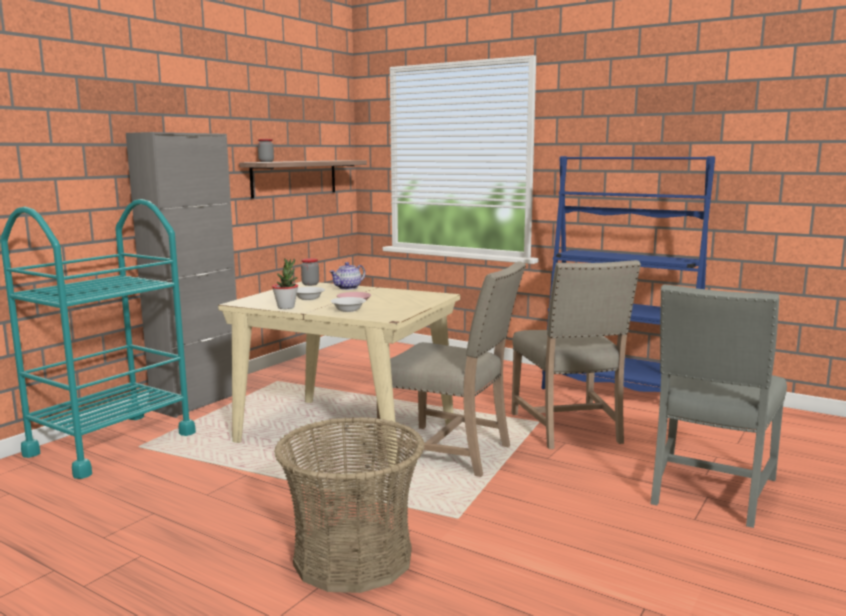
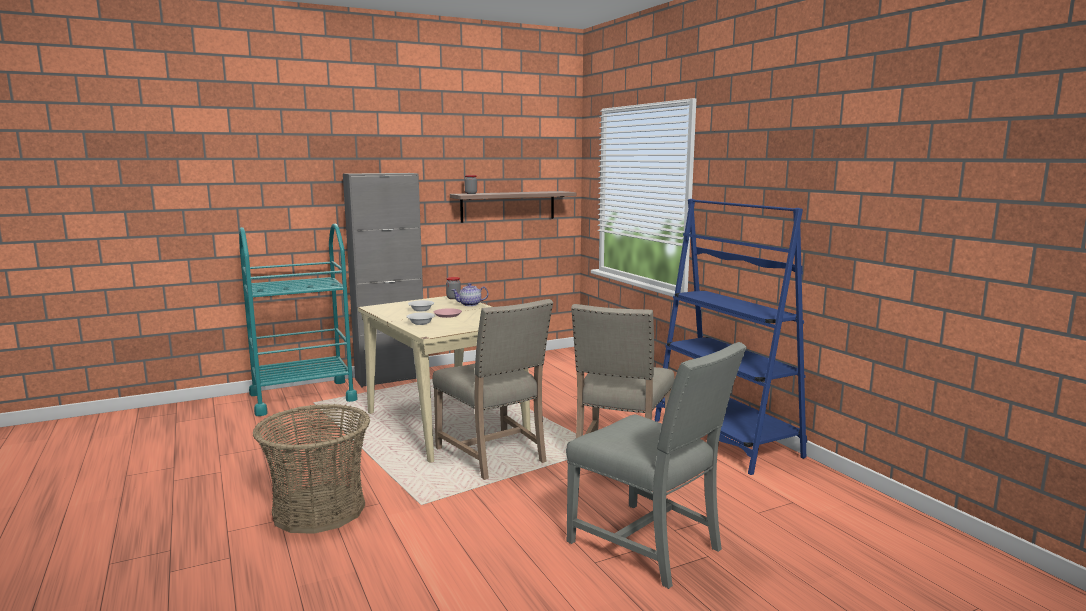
camera: 30 degrees right, 0 degrees up
(286, 307) = (389, 315): potted plant -> none
(710, 492) = (649, 545): grey chair -> grey chair turned 105 degrees counterclockwise

